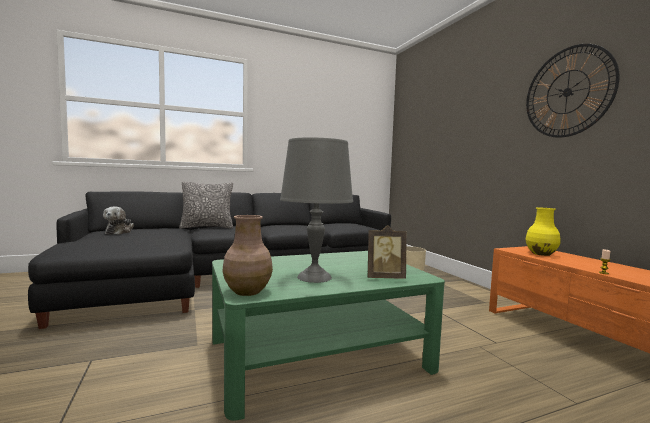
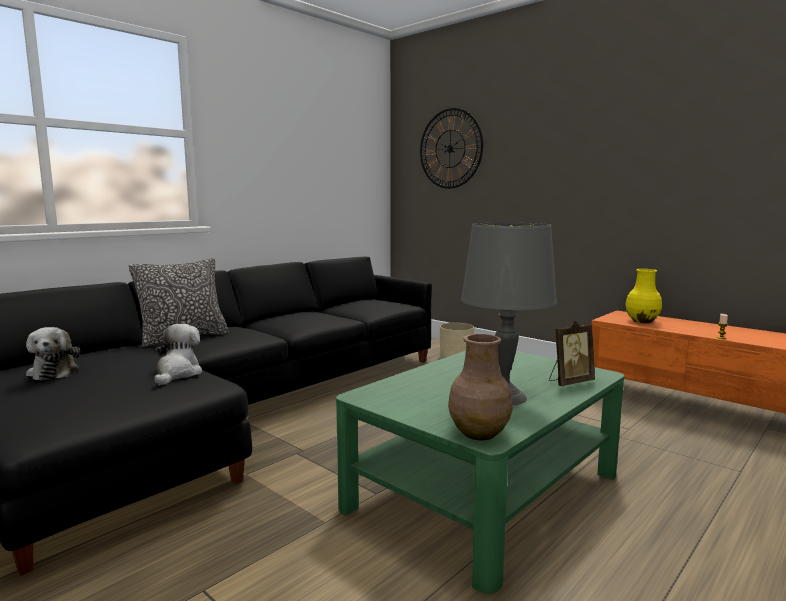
camera: 25 degrees left, 5 degrees up
(167, 240) = (177, 374): none -> plush toy
(567, 92) = (654, 133): wall clock -> wall clock (450, 149)

